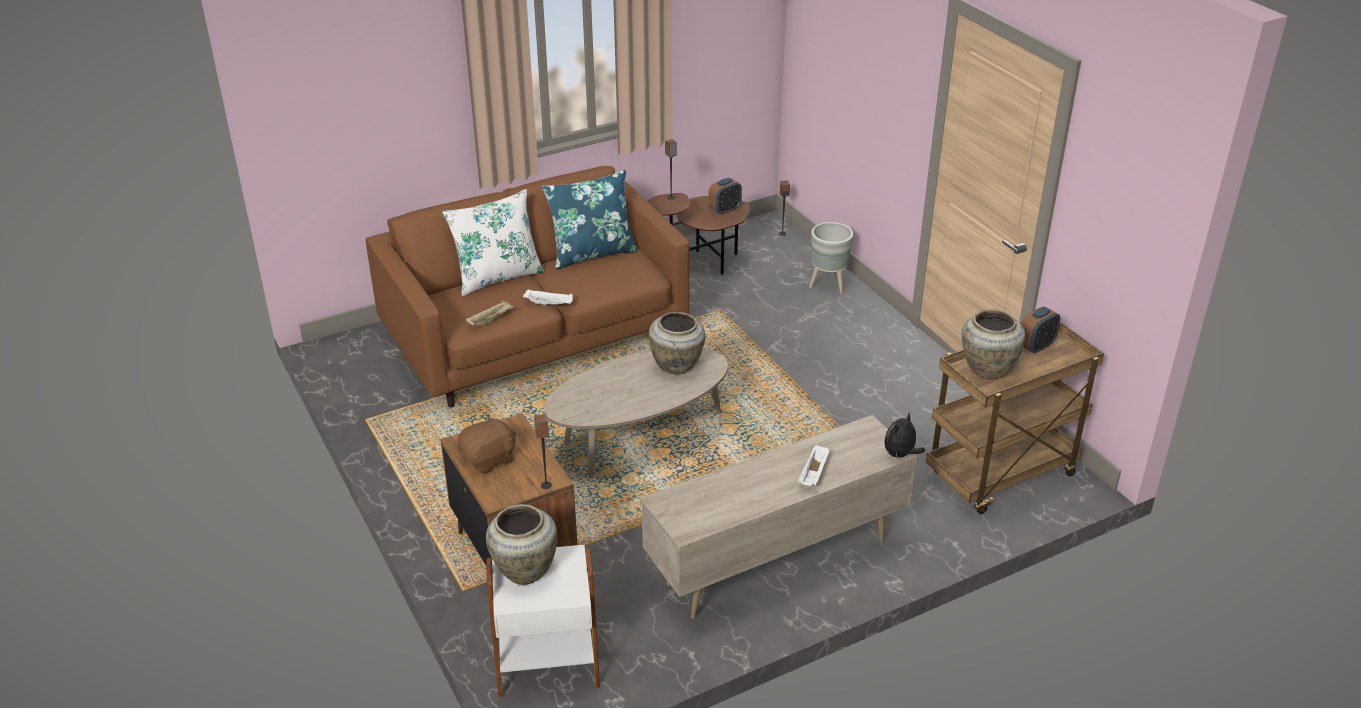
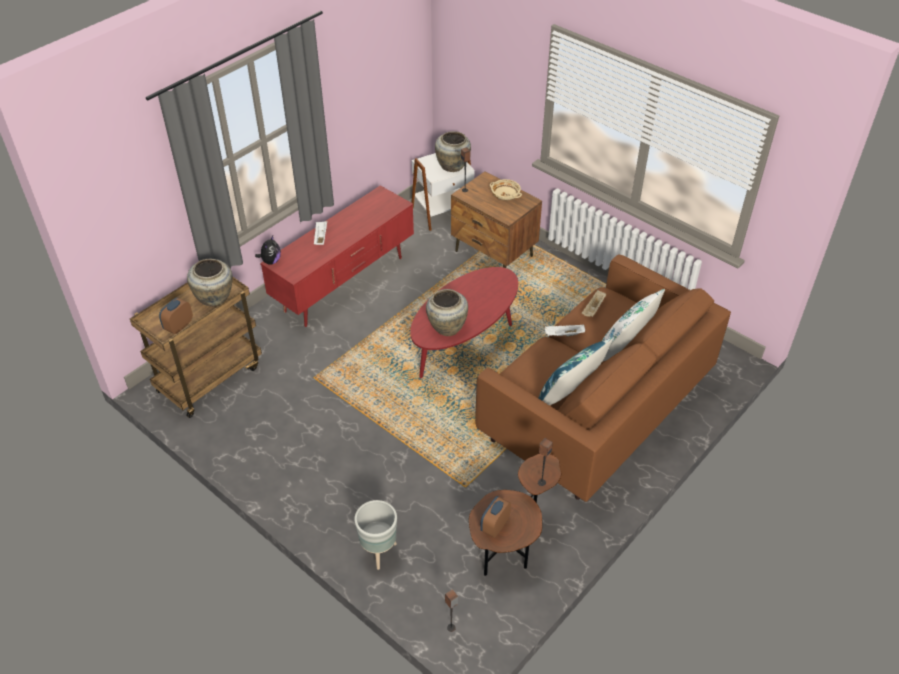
camera: 160 degrees right, 10 degrees up
(489, 459) = (505, 195): brown plush toy -> beige bowl
(639, 440) = (465, 341): beige coffee table -> red coffee table
(776, 562) = (345, 285): beige tv stand -> red tv stand

